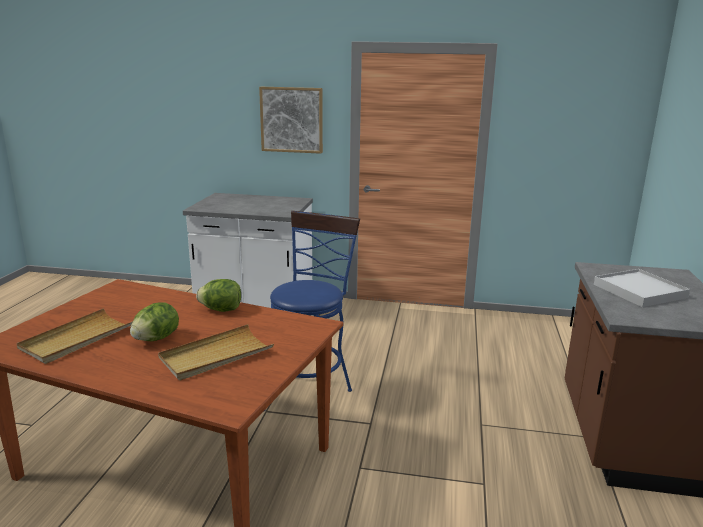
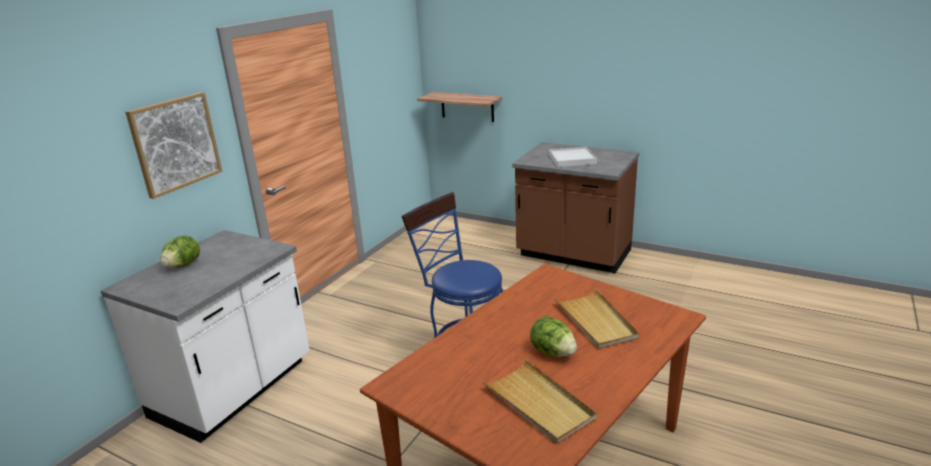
camera: 70 degrees left, 5 degrees up
(221, 310) = (497, 316): lettuce -> lettuce (183, 265)
(662, 197) = (467, 106): none -> shelf

